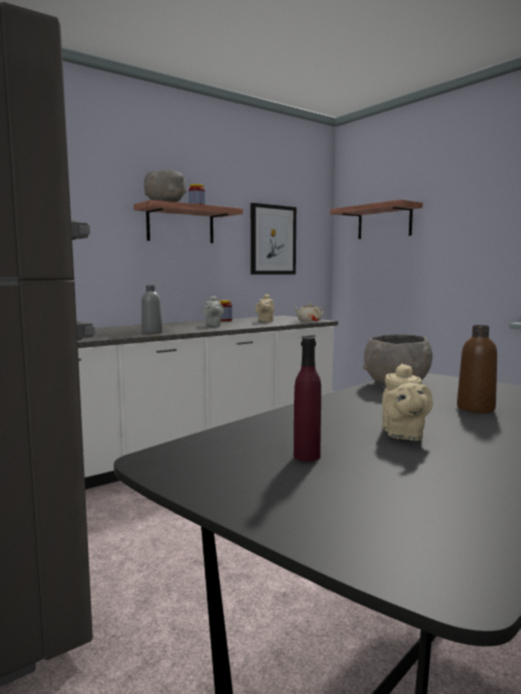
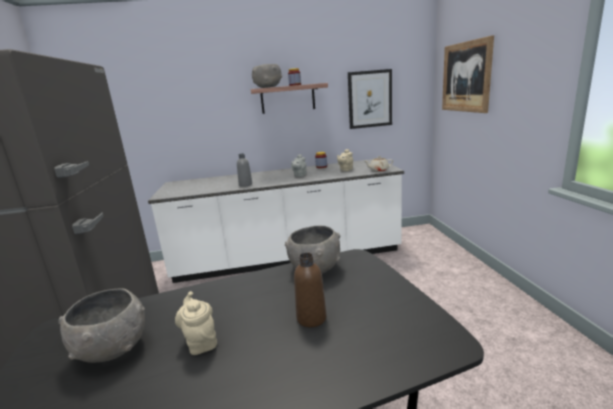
camera: 30 degrees right, 10 degrees up
(306, 456) = (112, 349): purple bottle -> grey bowl
(384, 222) = (465, 77): shelf -> picture
(403, 435) = (200, 342): beige teapot -> beige teapot turned 120 degrees clockwise

